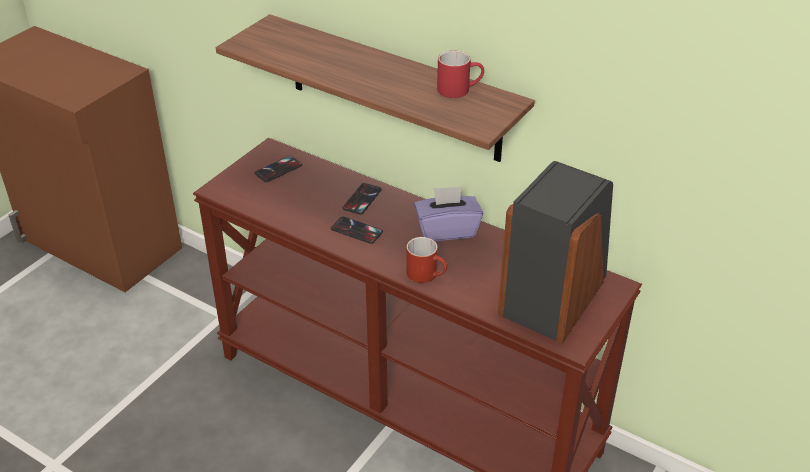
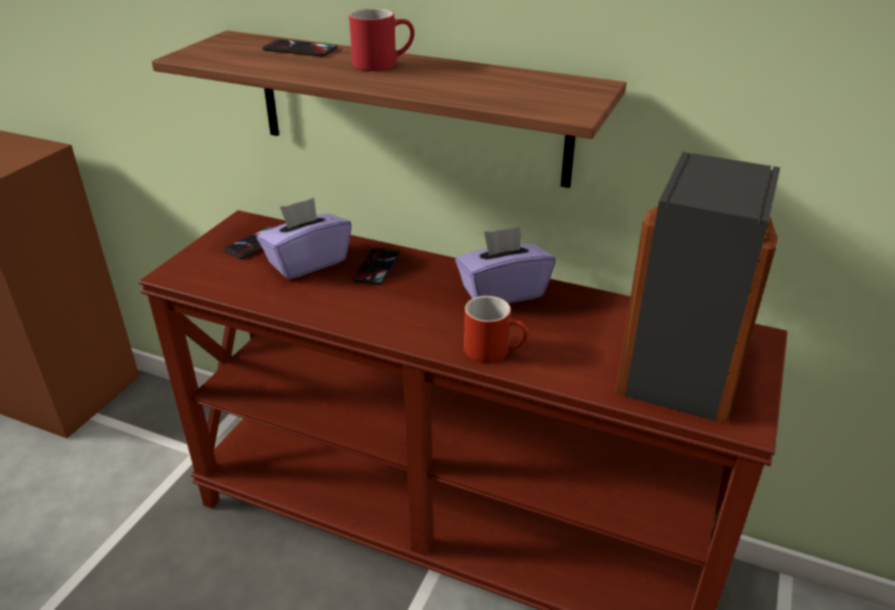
camera: 10 degrees left, 5 degrees down
(312, 190) = (307, 262): none -> purple tissue box
(356, 230) = (379, 305): phone -> phone (300, 49)
(459, 89) = (517, 78): red mug -> red mug (383, 63)

